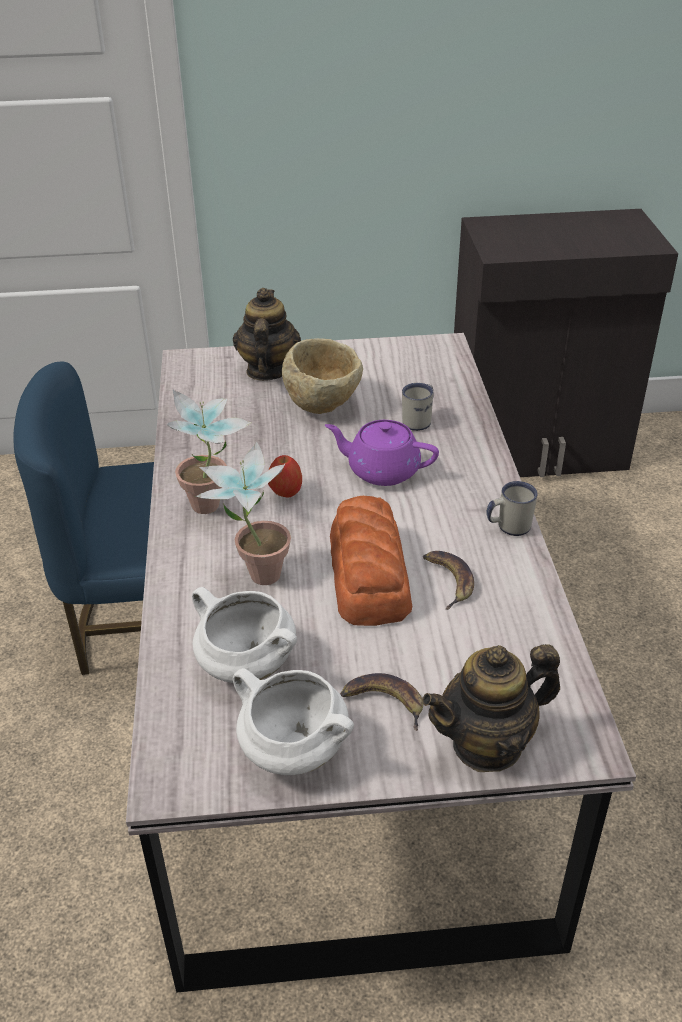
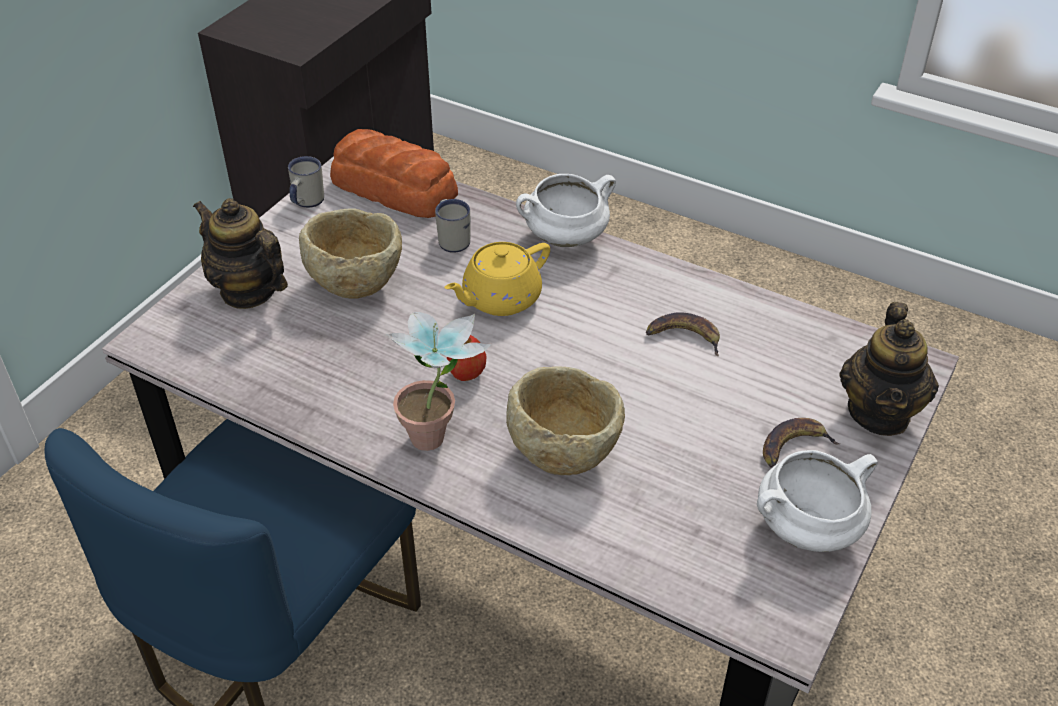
camera: 55 degrees left, 5 degrees up
(245, 665) = (682, 513): white cooking pot -> white cooking pot (565, 239)
(253, 574) = (564, 451): potted plant -> beige bowl
(368, 575) = (634, 379): bread -> bread (395, 189)
(381, 470) = (500, 298): purple teapot -> yellow teapot
(508, 527) = (650, 269): white mug -> white mug (306, 202)

